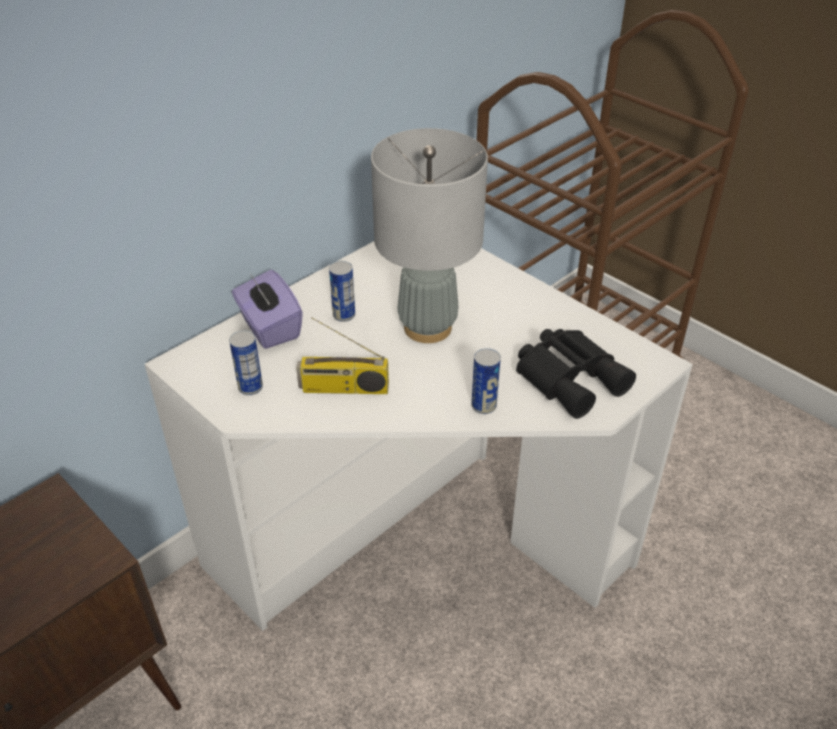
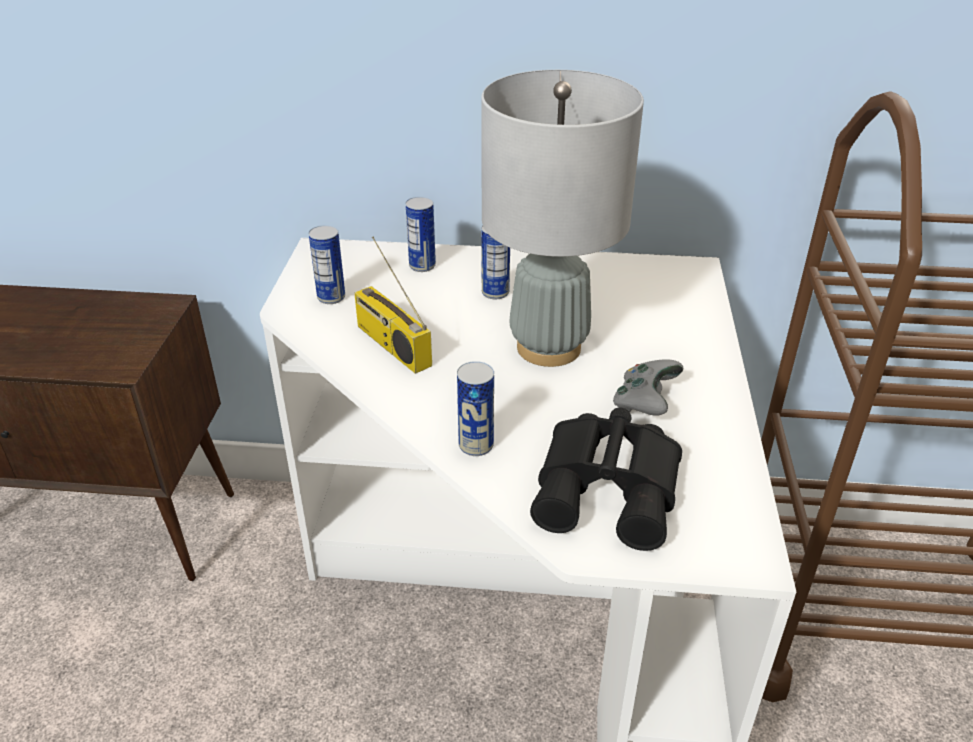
camera: 50 degrees right, 5 degrees down
(269, 327) = (422, 266): purple tissue box -> can
(518, 324) = (644, 403): none -> grey game controller

